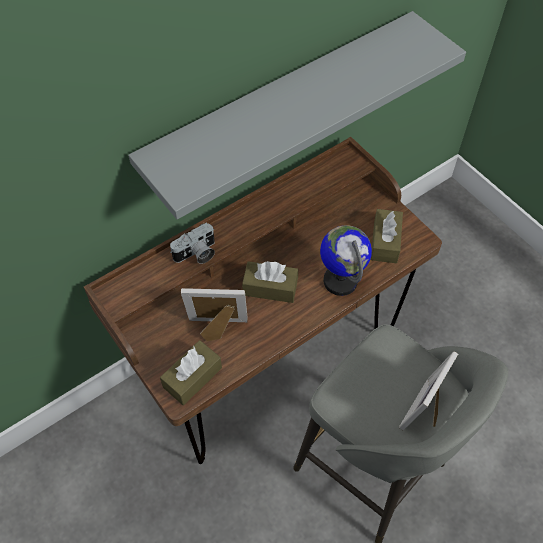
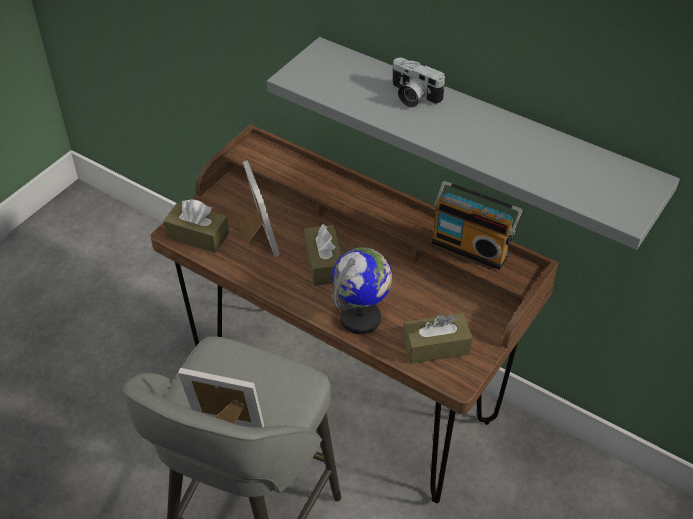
camera: 70 degrees right, 10 degrees down
(197, 254) = (324, 186): camera -> camera (413, 96)
(312, 180) = (471, 247): none -> radio

